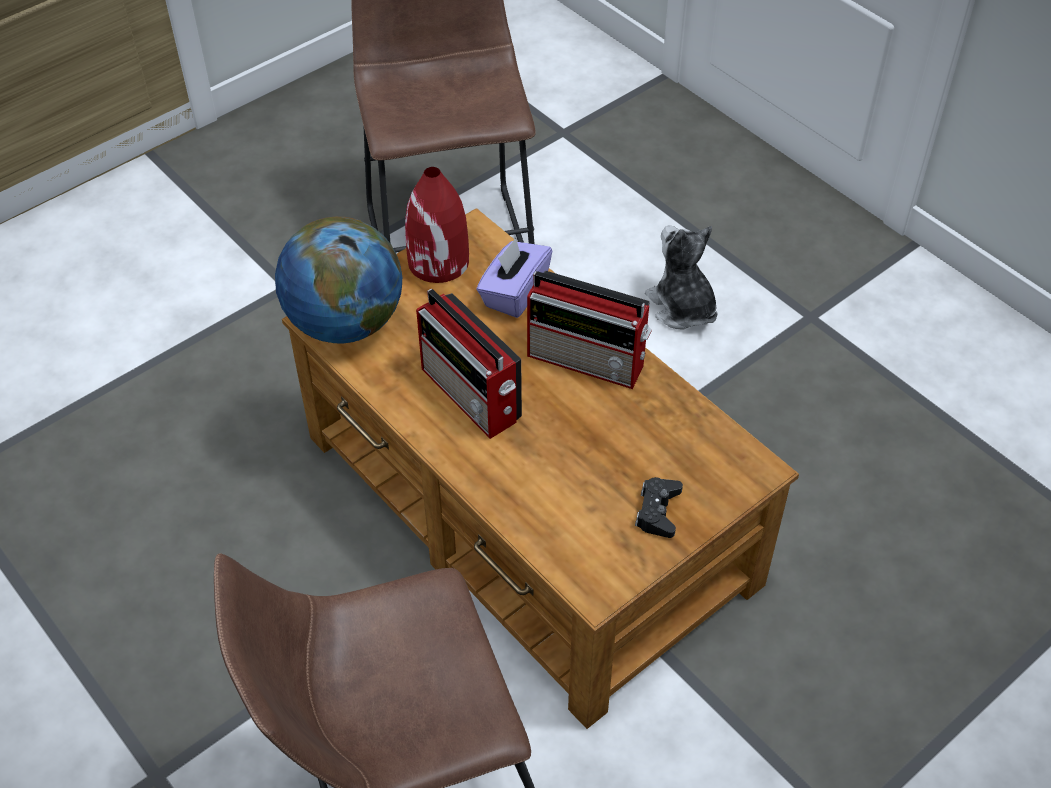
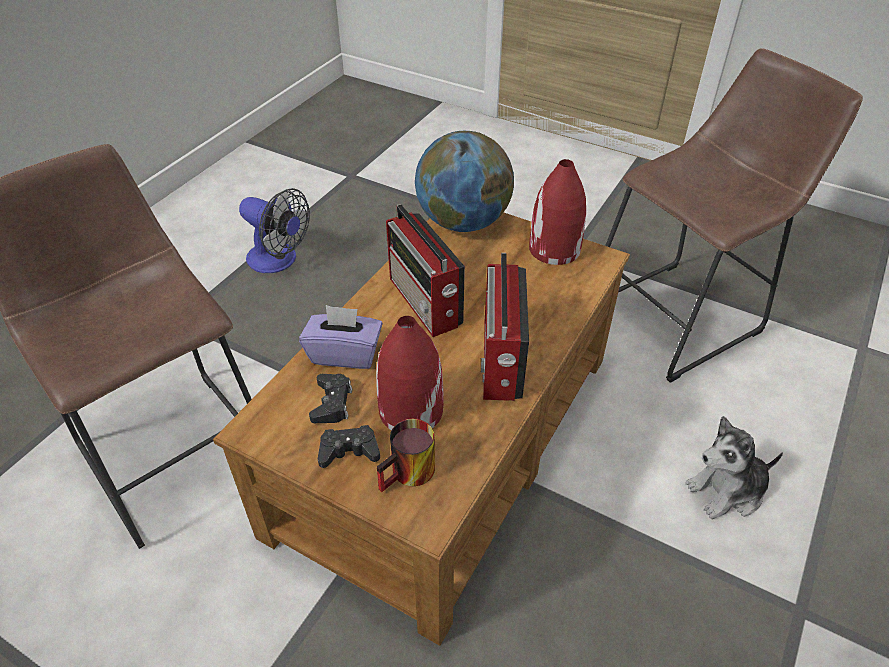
camera: 70 degrees right, 5 degrees down
(98, 619) = (279, 260): none -> fan
(472, 396) = (425, 303): radio -> radio turned 60 degrees counterclockwise
(514, 293) = (549, 298): purple tissue box -> purple tissue box (345, 353)
(588, 512) = (332, 403): none -> black game controller
(624, 449) = (410, 410): none -> red vase
(682, 307) = (727, 491): plush toy -> plush toy turned 150 degrees counterclockwise
(704, 470) = (410, 475): none -> mug

